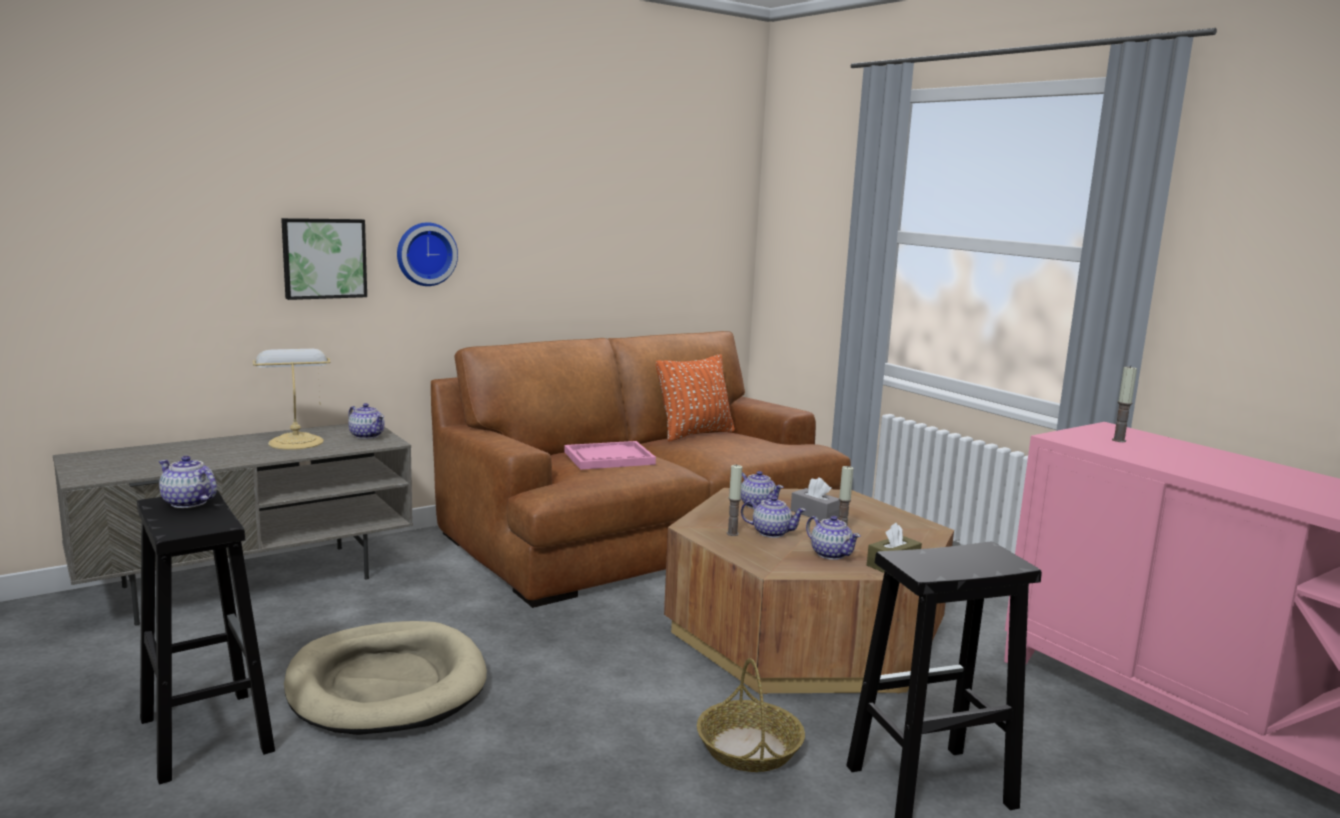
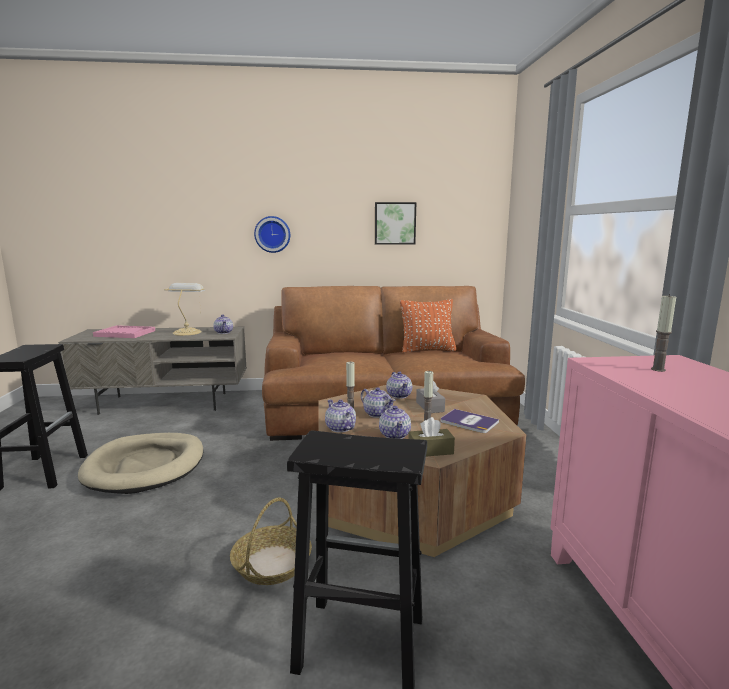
camera: 30 degrees right, 0 degrees up
(188, 503) = (36, 348): teapot -> teapot (340, 428)
(324, 258) = (215, 236): picture -> picture (394, 223)
(609, 458) = (343, 357): pink tray -> pink tray (125, 333)
(882, 525) = (468, 422): none -> book

